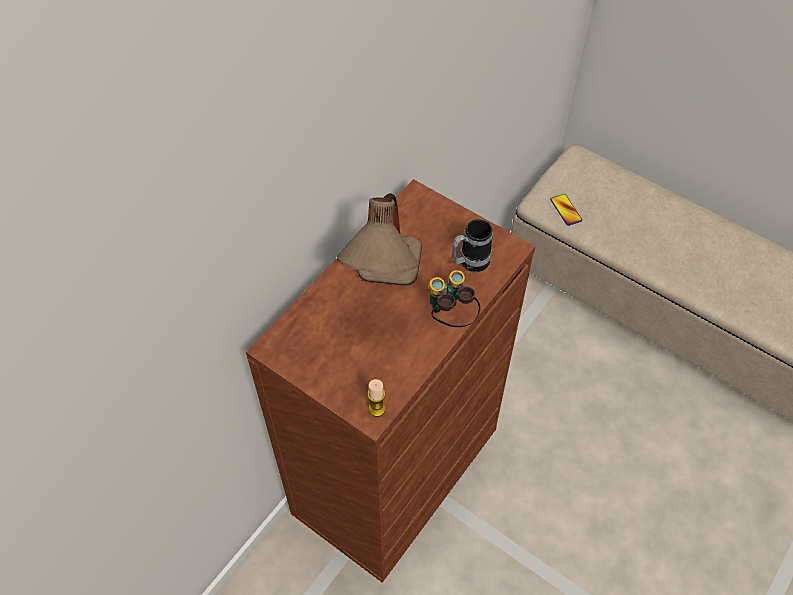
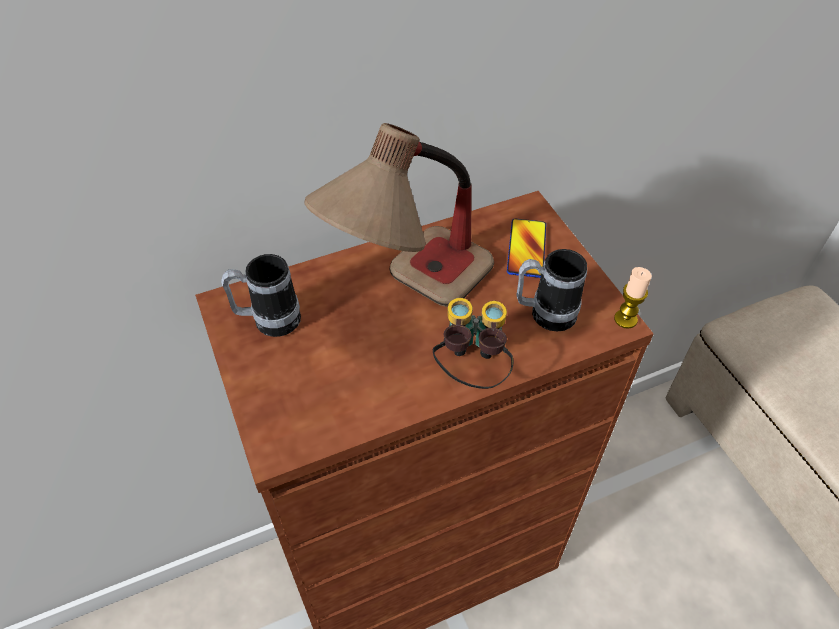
camera: 30 degrees right, 5 degrees down
(308, 346) = (268, 321): none -> mug
(376, 409) = (289, 441): candle -> candle (625, 319)
(566, 210) = (764, 351): phone -> phone (526, 249)

